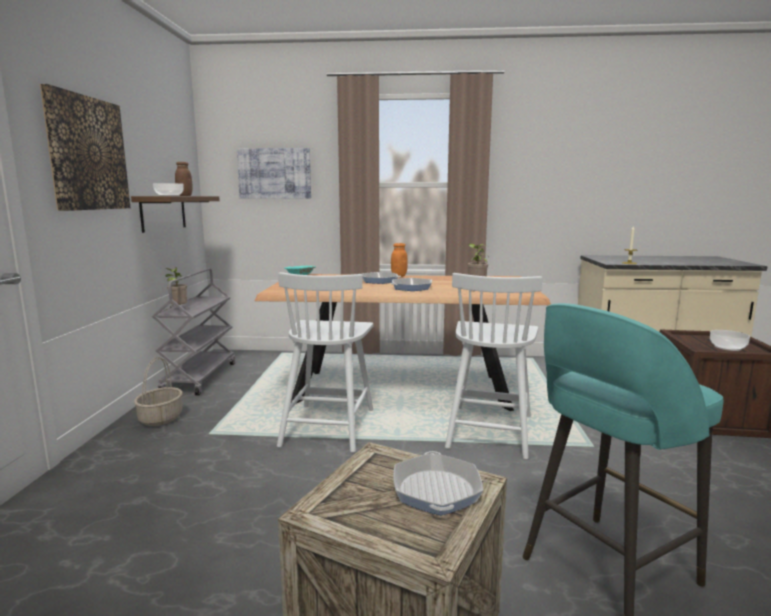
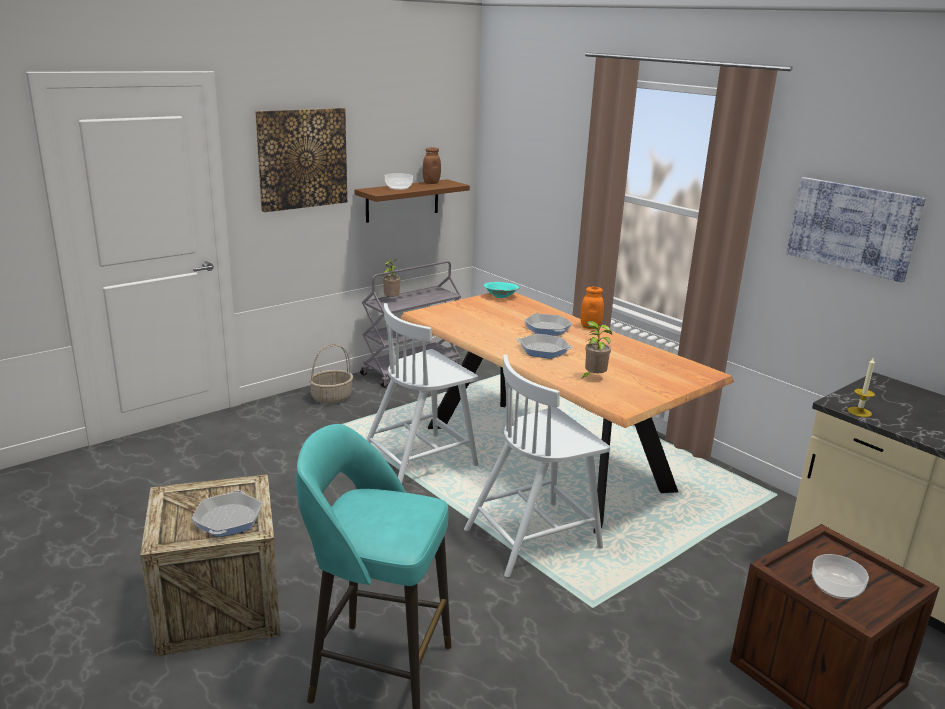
camera: 45 degrees right, 10 degrees up
(274, 173) = (535, 164): picture -> picture (852, 227)
(436, 490) = (228, 519): frying pan -> frying pan turned 45 degrees counterclockwise

